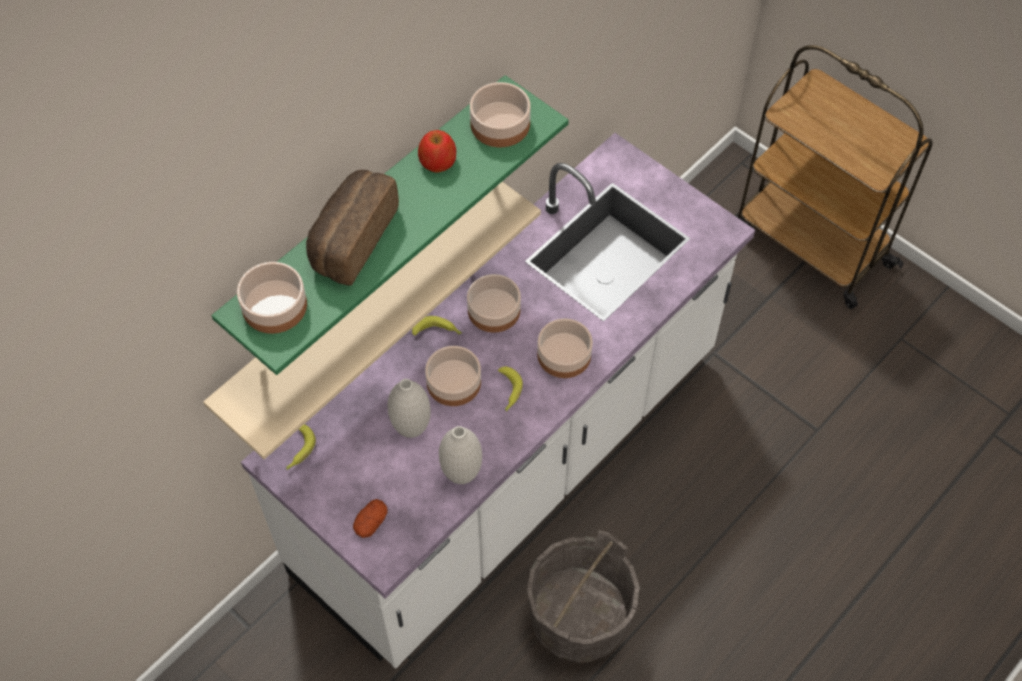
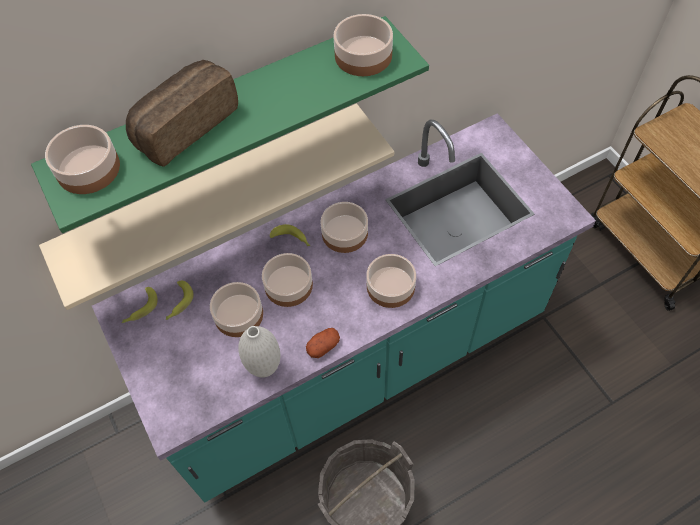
camera: 20 degrees right, 0 degrees up
(371, 522) = (172, 388): potato -> potato (323, 346)
(411, 428) = (238, 315): white vase -> bowl
(438, 161) = (293, 75): apple -> none
(508, 392) = (331, 306): banana -> banana (178, 303)
(510, 464) = (355, 361): white counter -> turquoise counter

